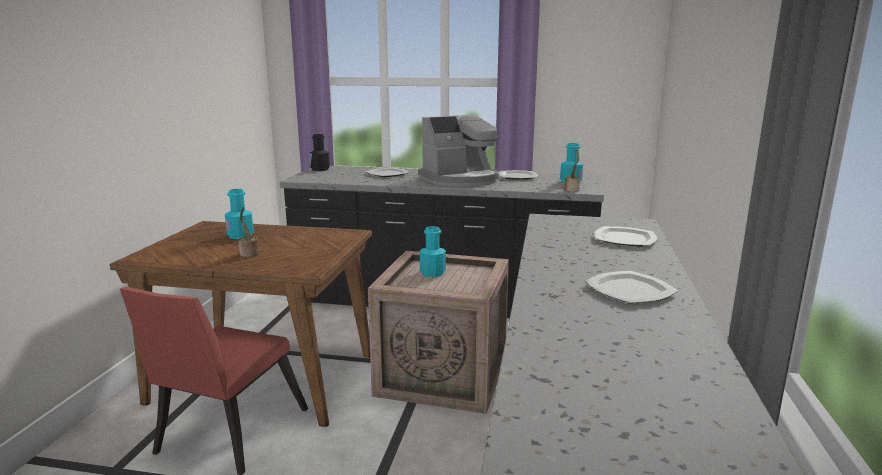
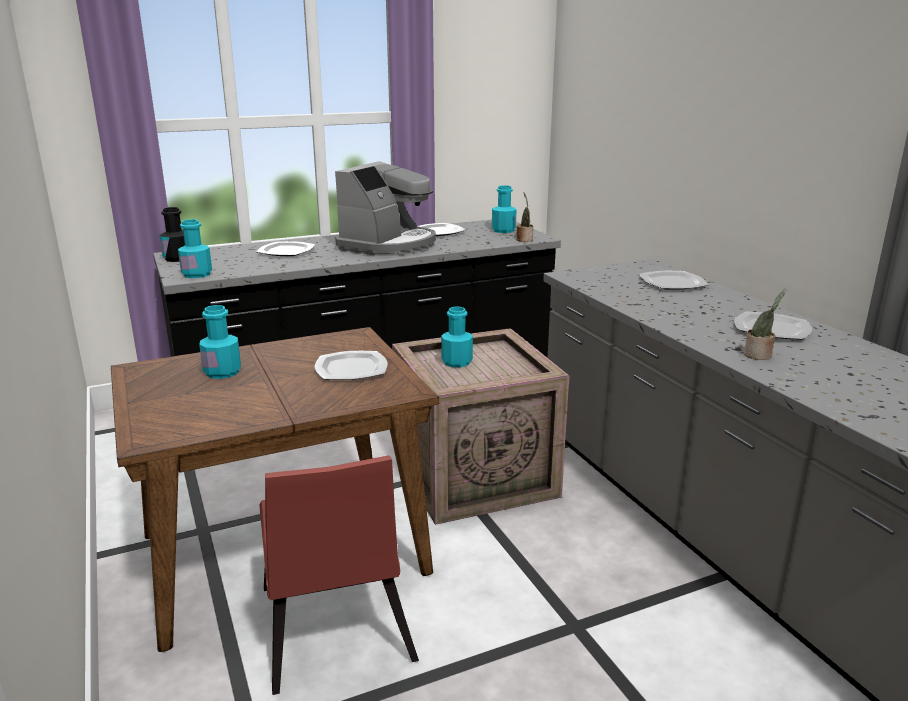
camera: 35 degrees left, 5 degrees up
(249, 254) = (293, 392): potted plant -> potted plant (759, 355)
(306, 250) = (352, 369): none -> plate
(309, 178) = (197, 274): none -> turquoise bottle

